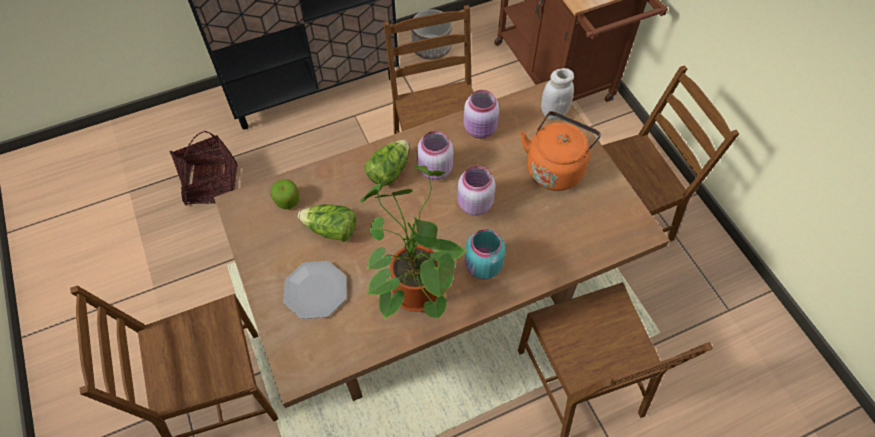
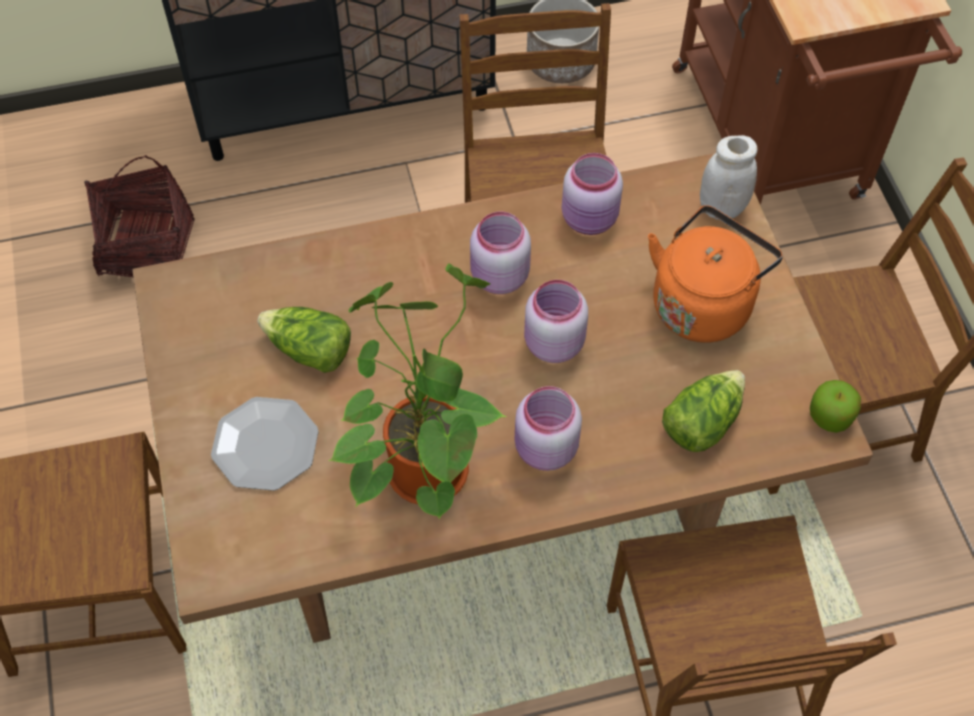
camera: 10 degrees right, 0 degrees up
(287, 200) = (248, 292): apple -> apple (830, 416)
(389, 170) = (422, 267): lettuce -> lettuce (701, 422)
(482, 267) = (544, 449): turquoise jar -> pink jar

